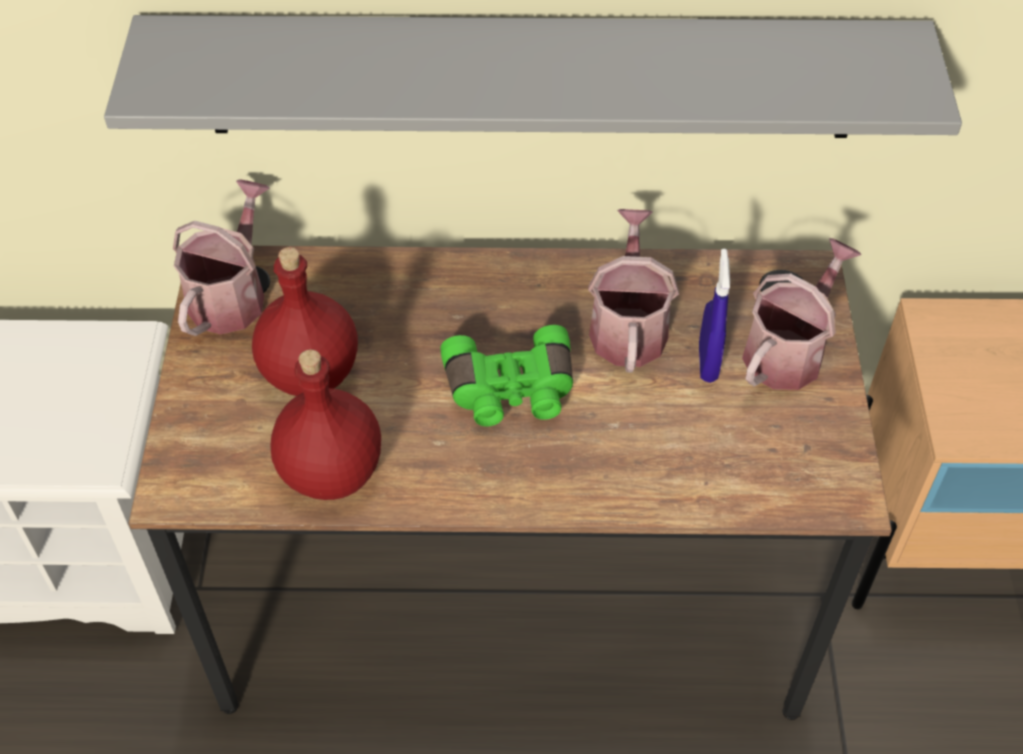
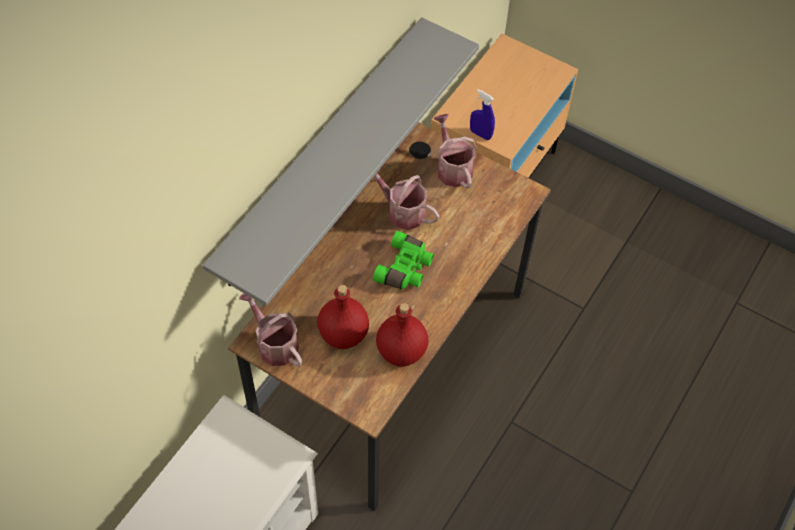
camera: 60 degrees left, 5 degrees up
(707, 363) = (439, 196): blue spray bottle -> blue spray bottle (480, 134)

